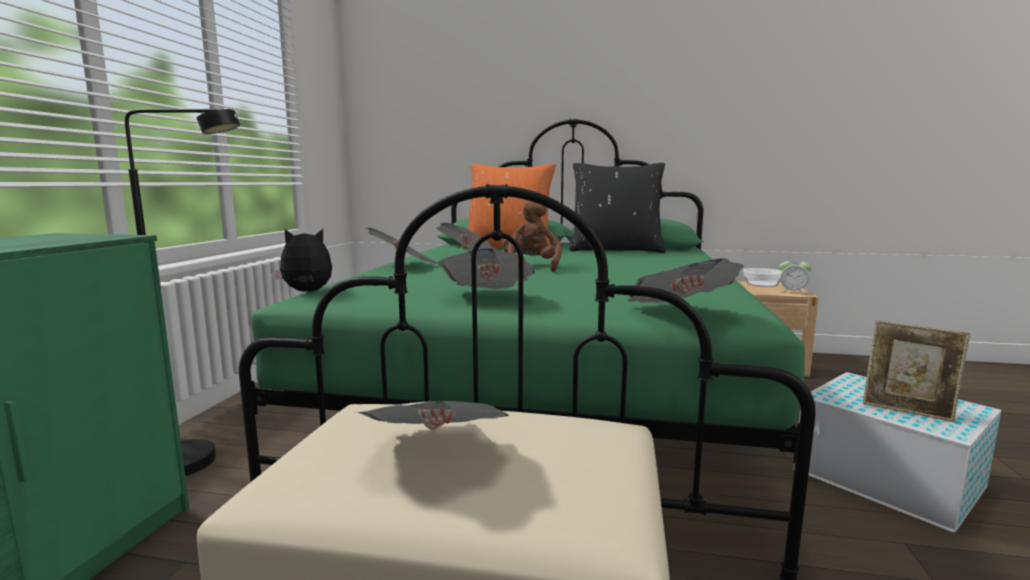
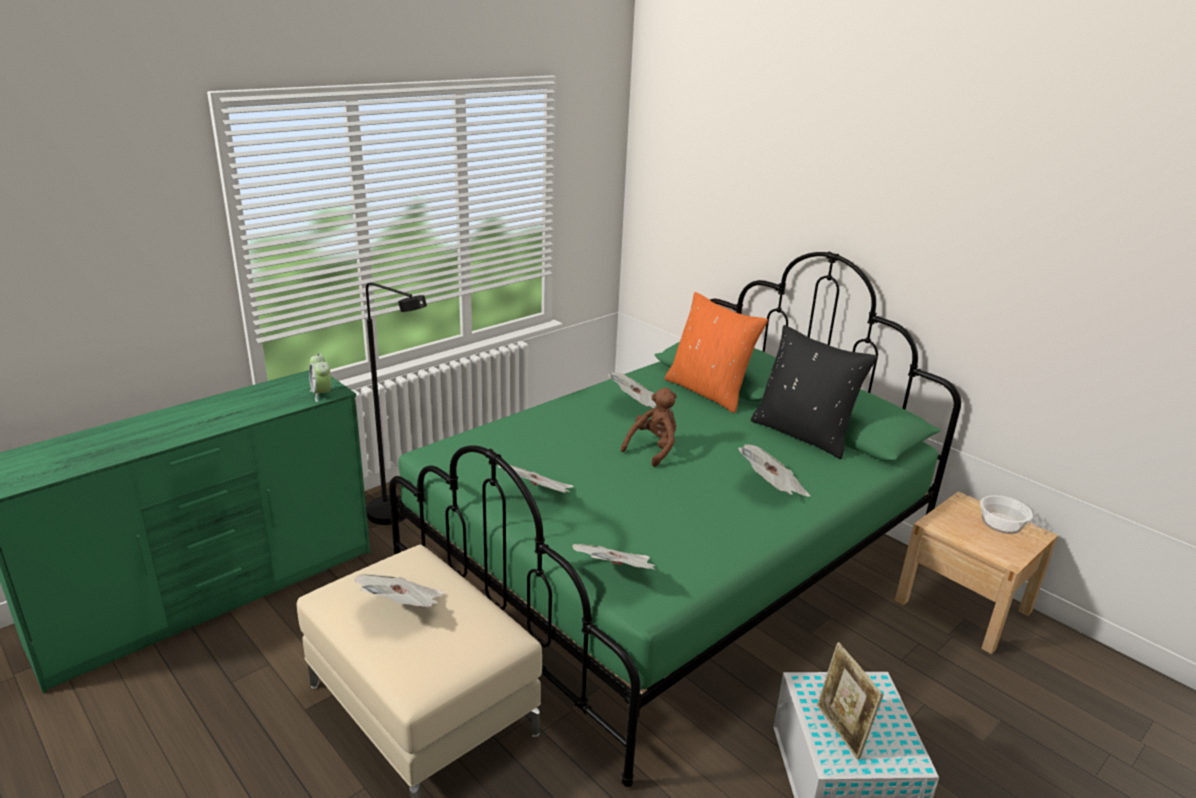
camera: 35 degrees right, 15 degrees up
(307, 292) = (448, 439): plush toy -> none
(405, 266) = (560, 411): newspaper -> newspaper (772, 488)
(792, 292) = (1003, 553): alarm clock -> alarm clock (322, 394)

